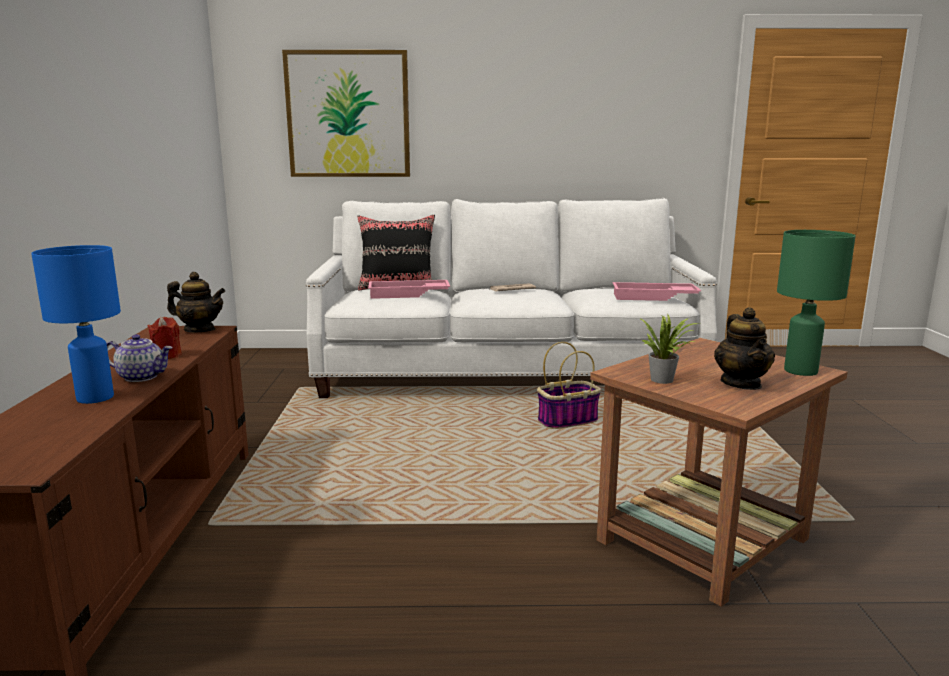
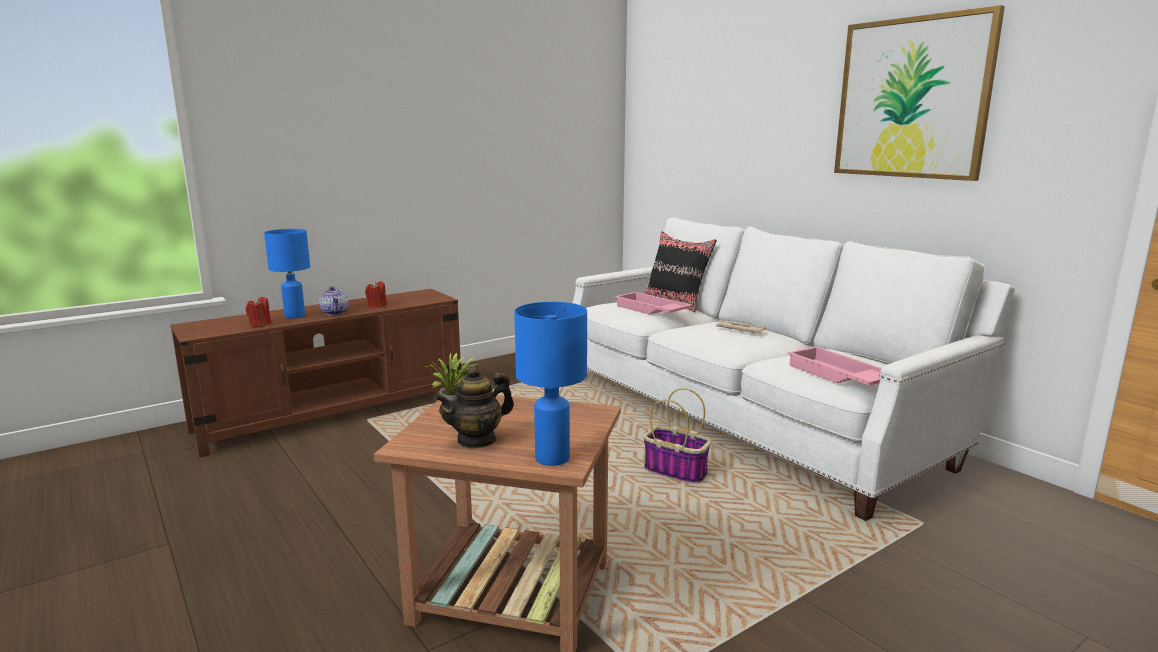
camera: 55 degrees right, 0 degrees up
(85, 421) = (260, 324): none -> red candle
(199, 330) = (435, 297): teapot -> none
(348, 114) = (701, 137): picture -> picture (912, 98)
(800, 370) = (553, 458): green table lamp -> blue table lamp

